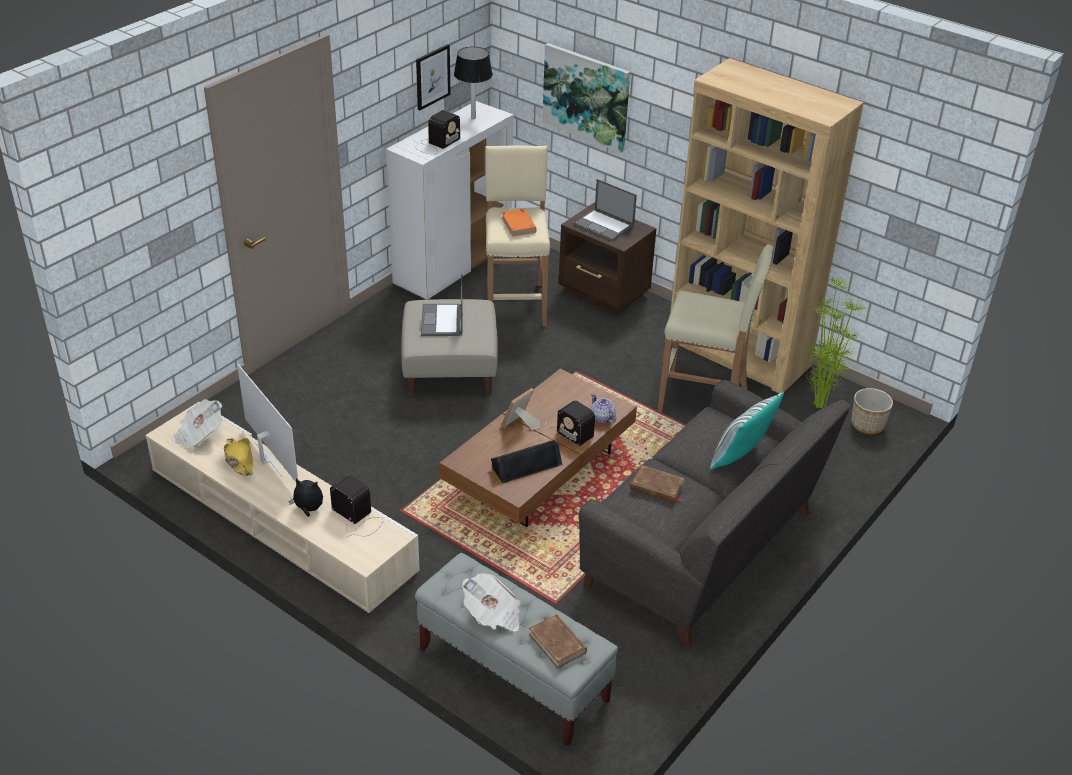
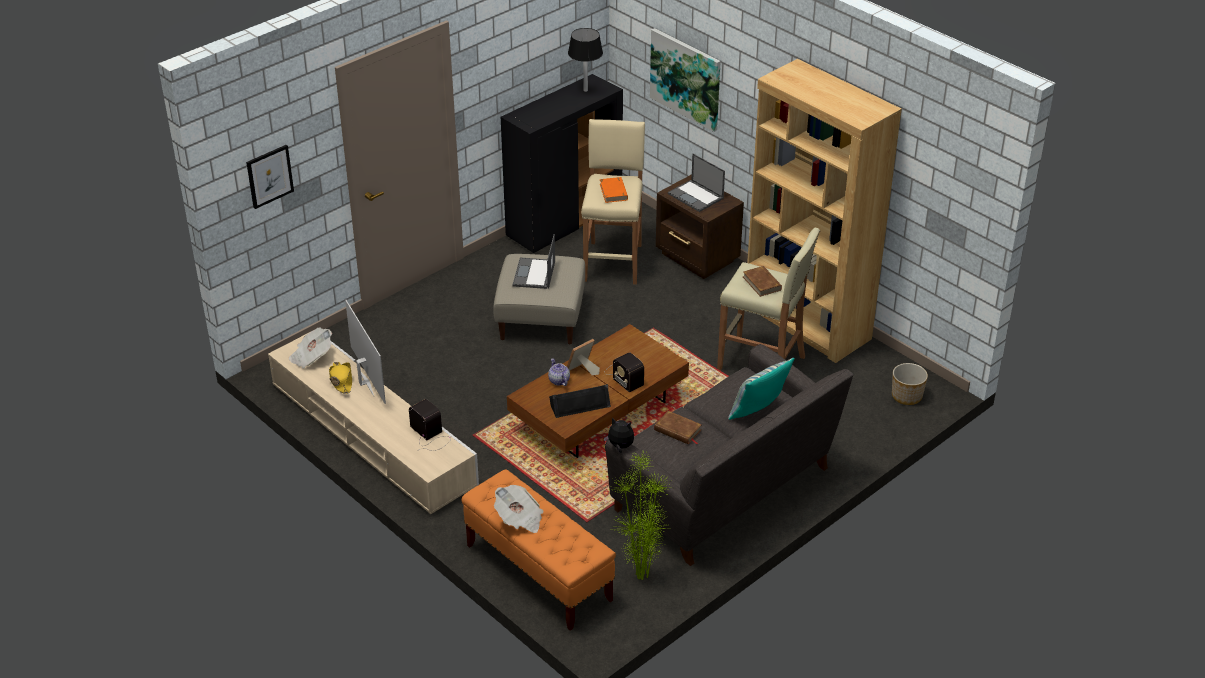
camera: 10 degrees right, 0 degrees up
(308, 509) = (391, 425): plush toy -> plush toy (620, 447)
(432, 76) = (548, 53): picture -> picture (269, 176)
(436, 144) = (546, 115): radio -> none
(453, 265) = (564, 222): white cabinet -> black cabinet
(513, 674) = (538, 573): grey bench -> orange bench
(557, 643) = (566, 545): brown book -> brown book (762, 283)
(602, 417) = (655, 369): teapot -> teapot (558, 380)
(817, 404) = (866, 375): potted plant -> potted plant (640, 575)

